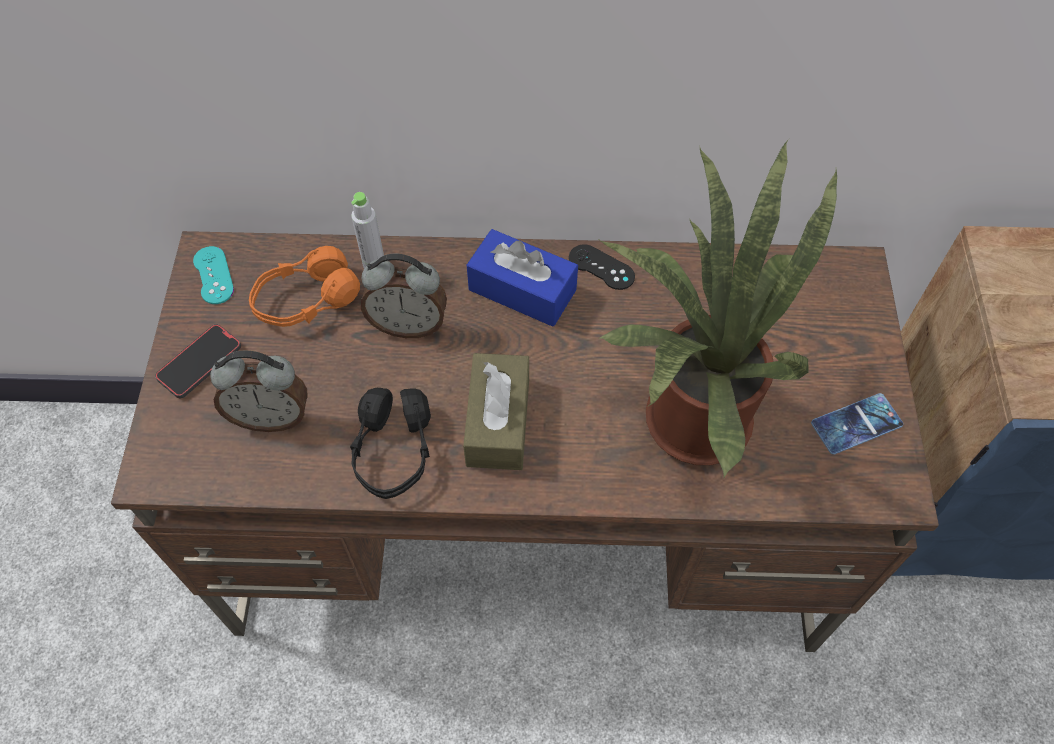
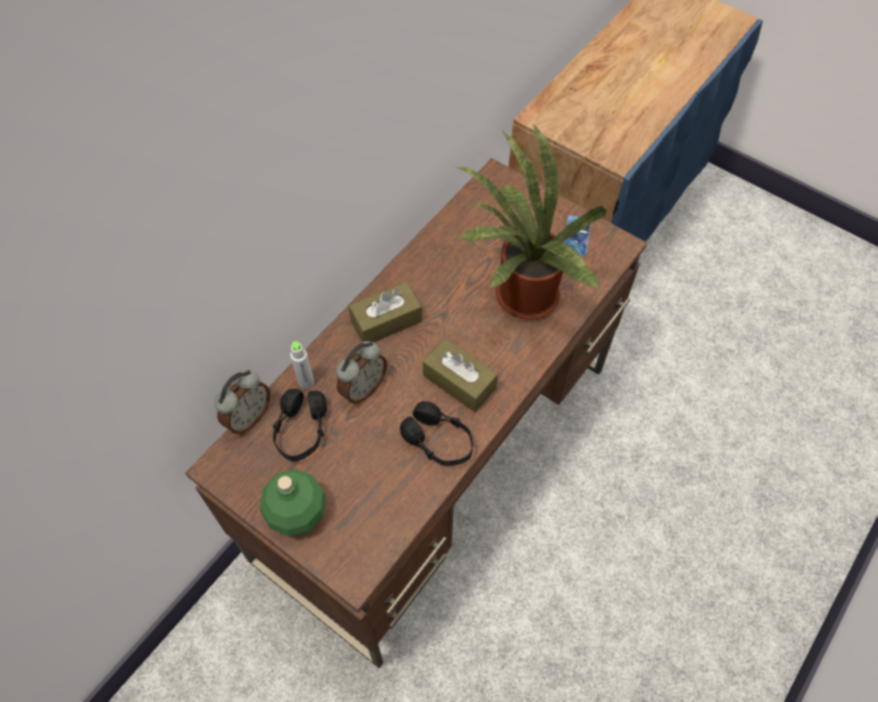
camera: 55 degrees left, 0 degrees up
(200, 363) = (297, 511): phone -> green bottle
(213, 275) = (237, 471): turquoise game controller -> none
(271, 416) = (367, 491): alarm clock -> alarm clock (248, 417)
(306, 301) = (301, 431): orange headphones -> black headphones
(522, 290) = (386, 321): blue tissue box -> brown tissue box
(601, 267) = (403, 277): black game controller -> none

